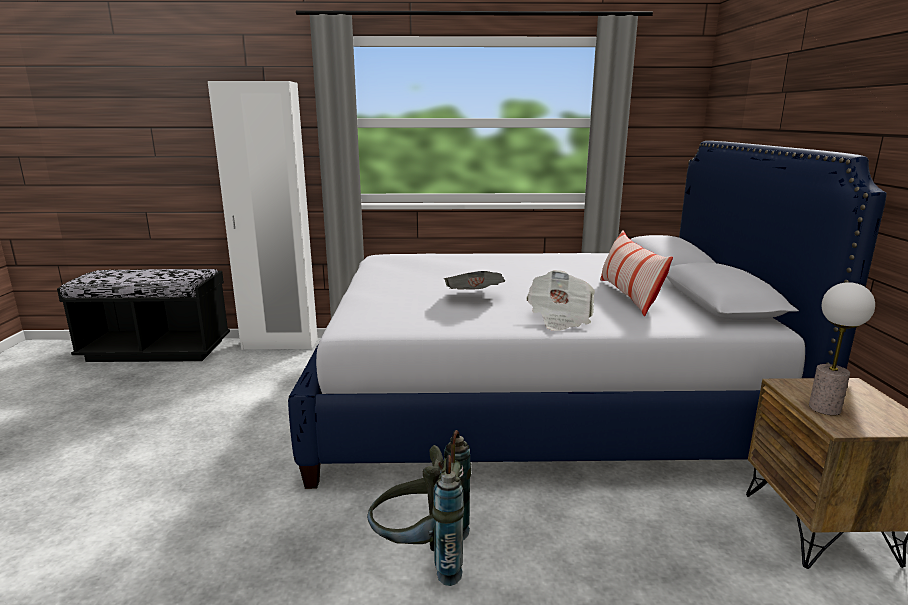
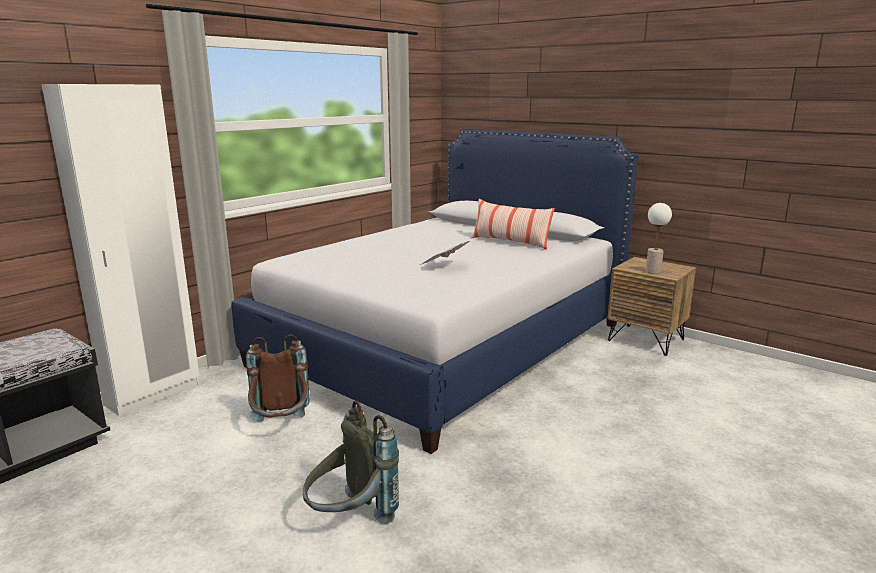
camera: 50 degrees left, 0 degrees up
(281, 404) = (281, 427): none -> brown backpack
(422, 556) = (556, 438): grey backpack -> grey backpack (350, 520)
(559, 318) = (518, 263): newspaper -> none

